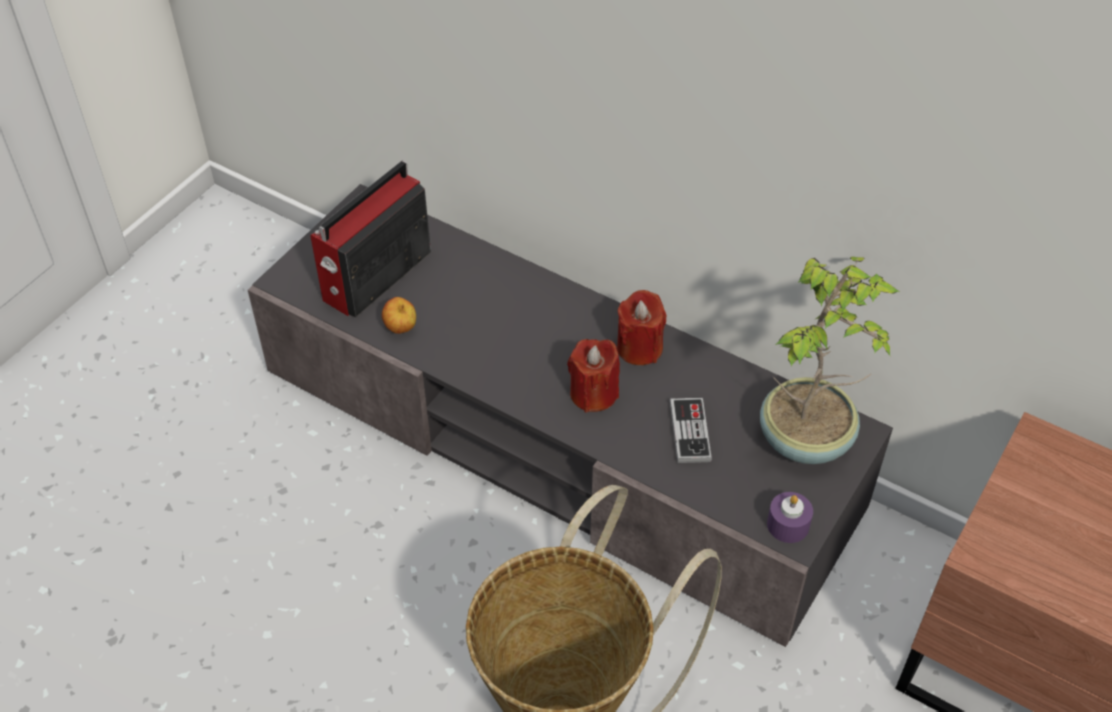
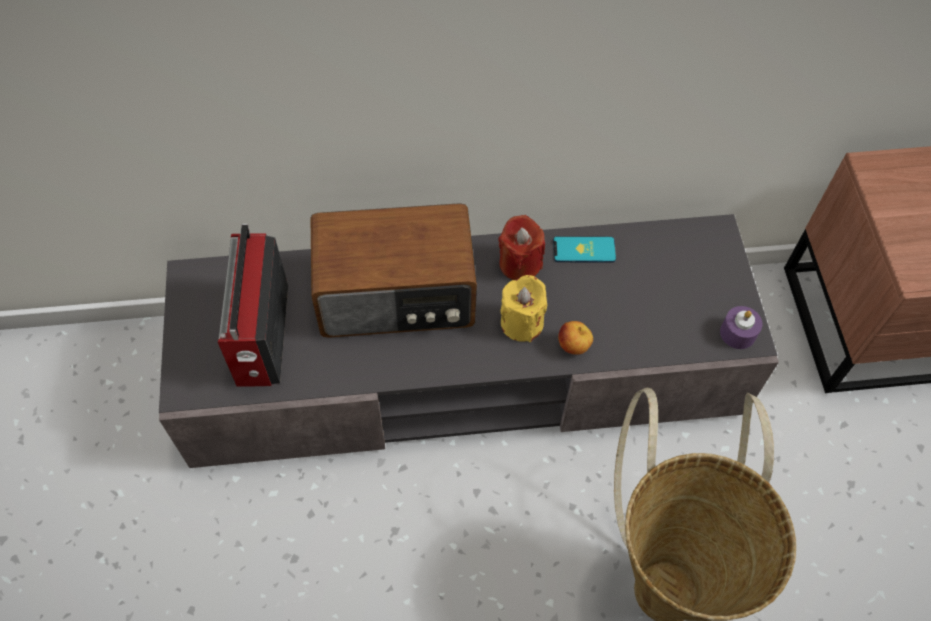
camera: 40 degrees left, 10 degrees up
(401, 328) = (326, 367): apple -> apple (573, 346)
(509, 311) = (397, 296): none -> radio
(593, 393) = (521, 323): red candle -> yellow candle
(690, 432) = (614, 307): game controller -> none
(710, 371) = (584, 250): none -> phone
(807, 439) = (692, 259): potted plant -> none

